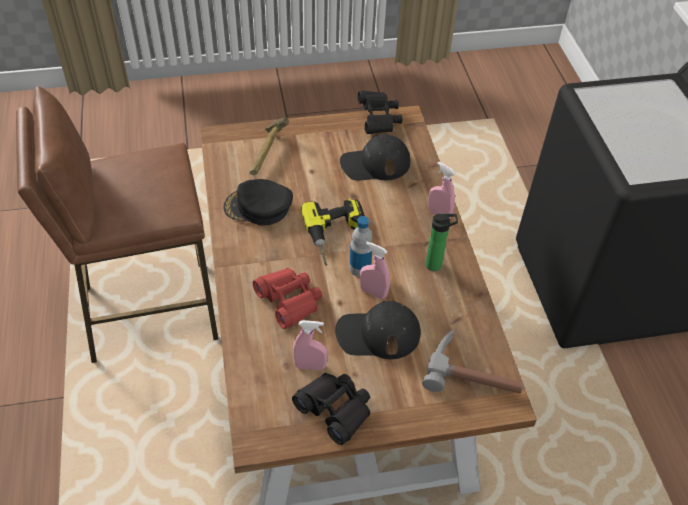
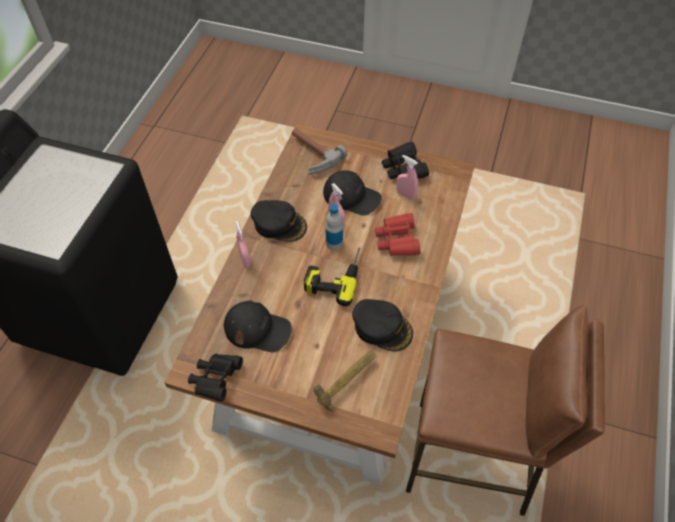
camera: 150 degrees left, 5 degrees up
(436, 265) = (279, 224): bottle -> black cap

